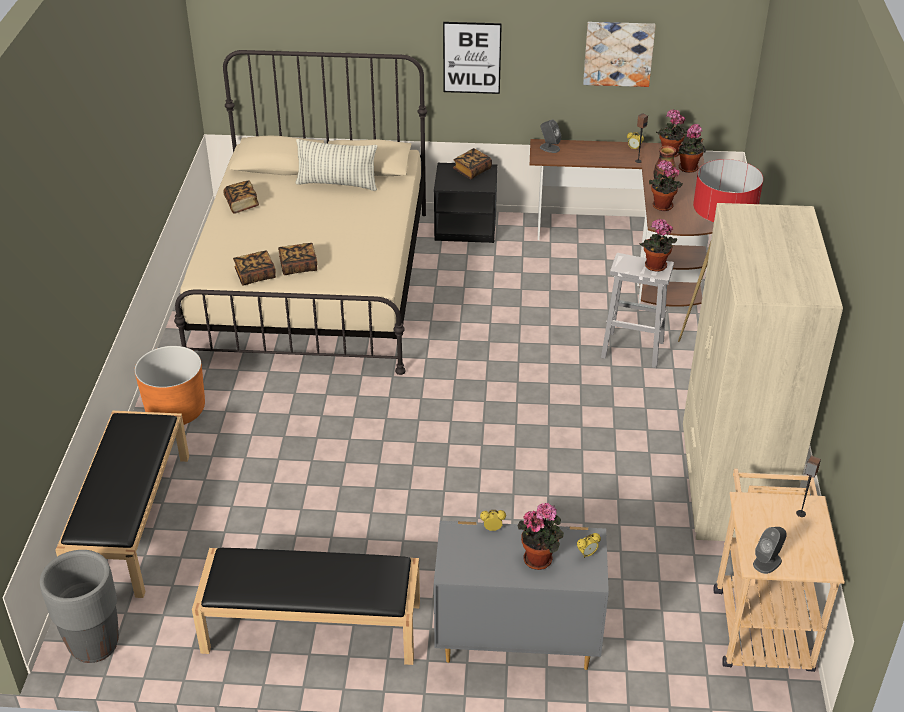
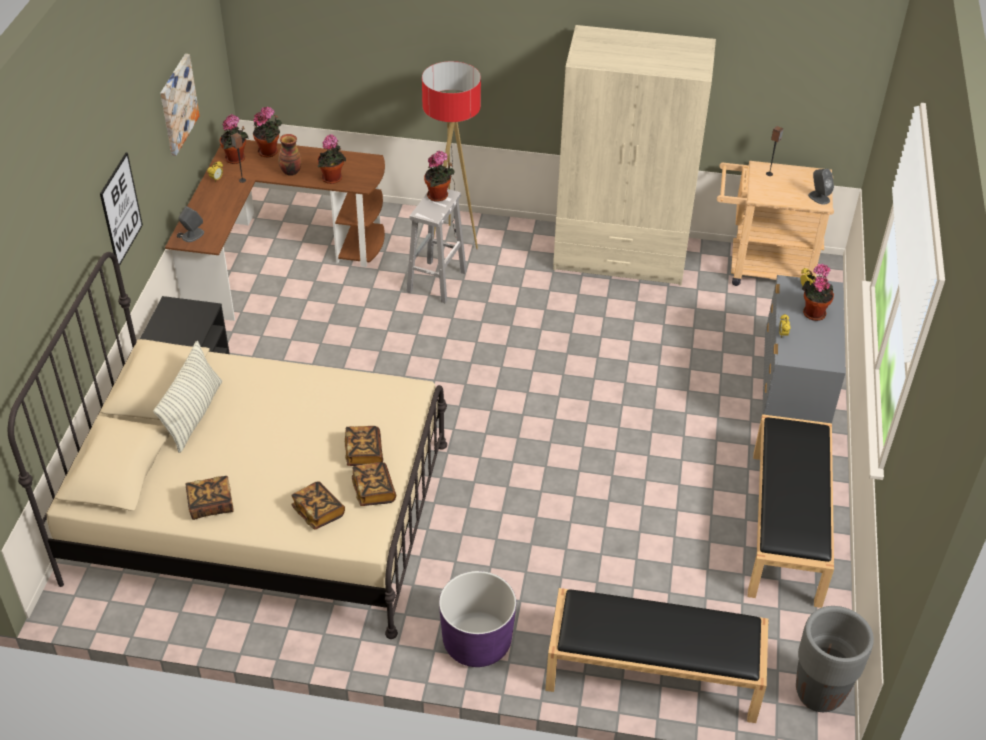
camera: 85 degrees left, 5 degrees up
(176, 410) = (477, 642): orange planter -> purple planter
(472, 171) = (169, 316): book -> book (318, 512)

